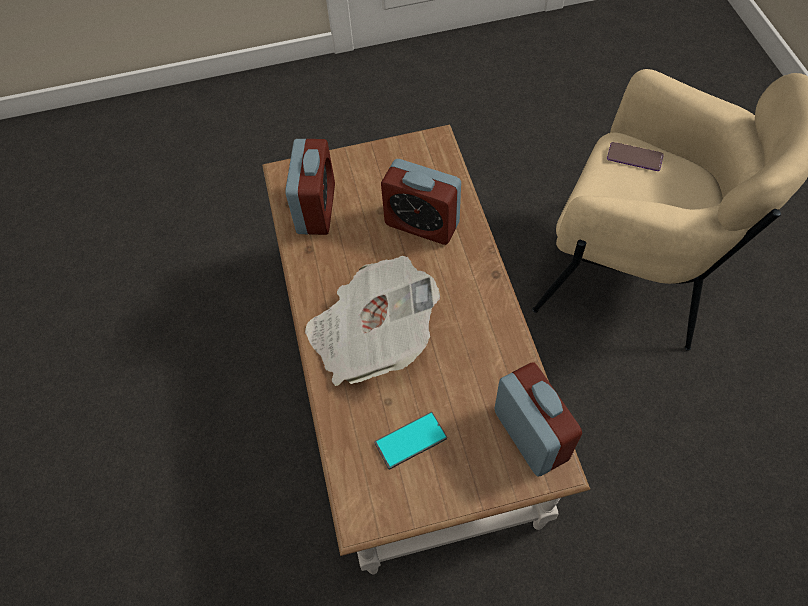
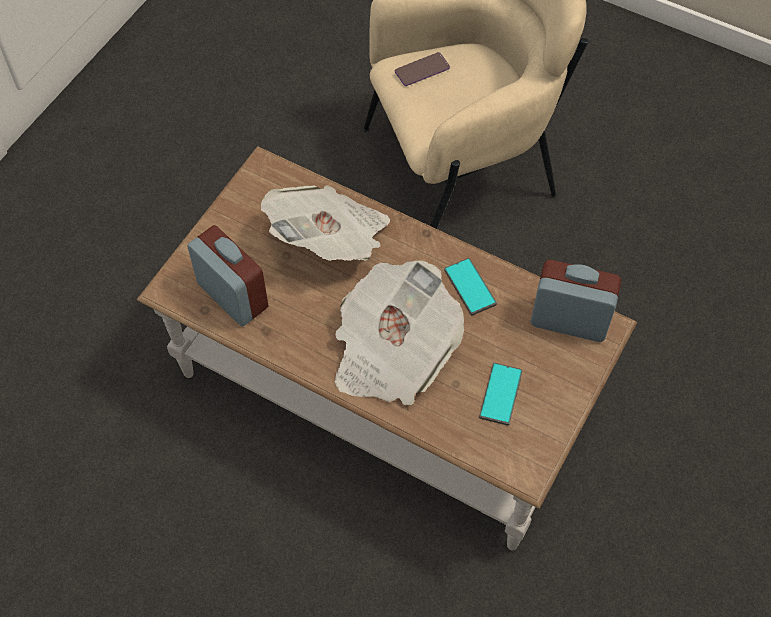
camera: 50 degrees left, 0 degrees up
(422, 224) = (330, 240): alarm clock -> newspaper
(482, 340) = (470, 287): none -> phone

